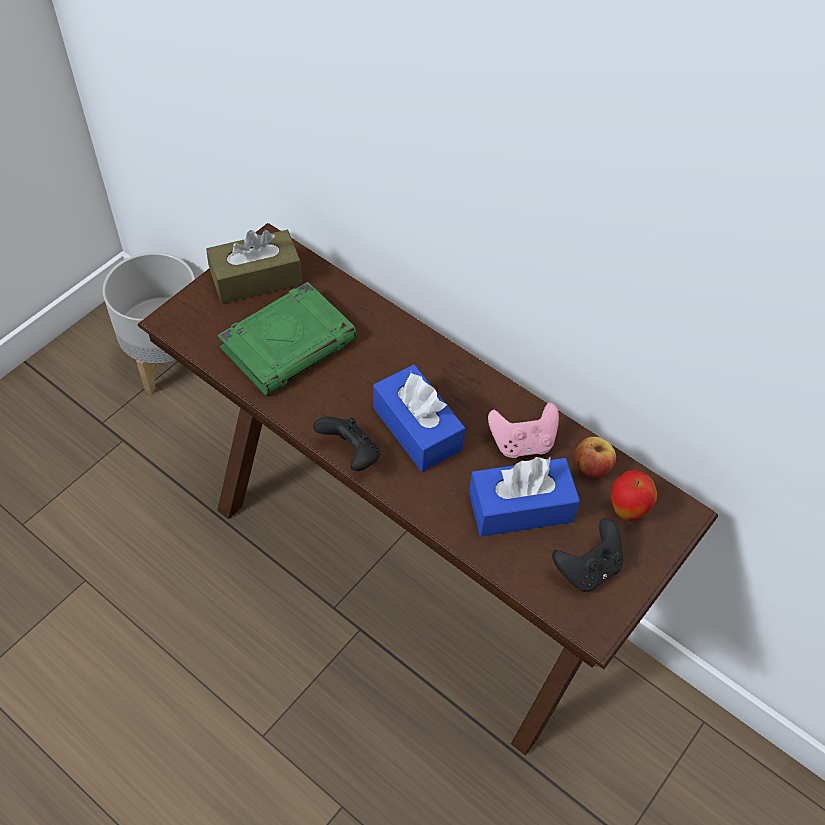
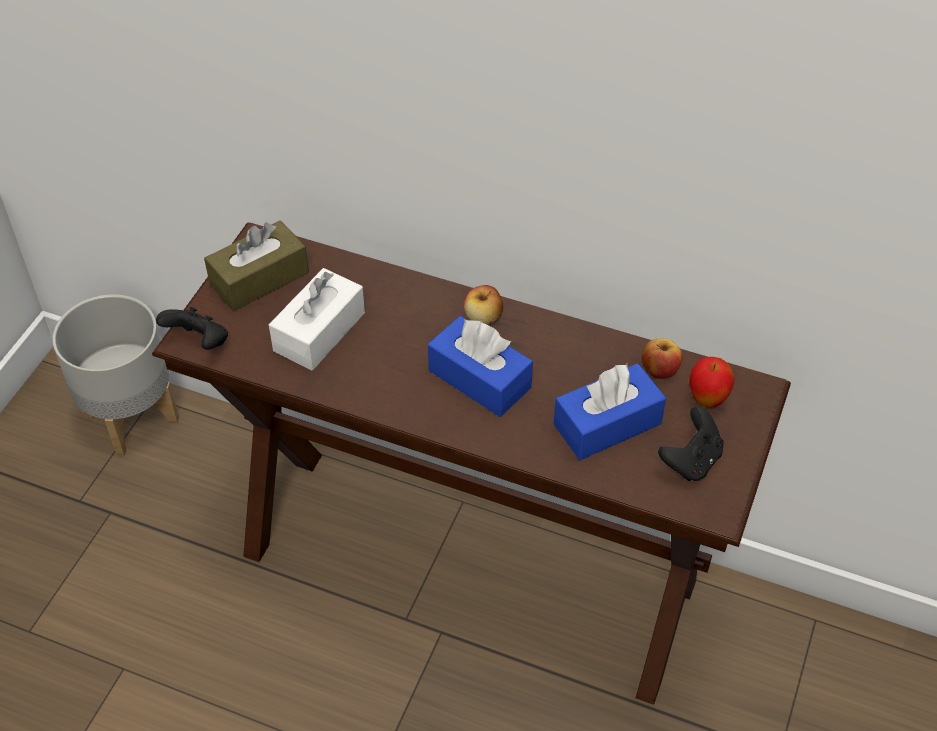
camera: 15 degrees left, 5 degrees down
(289, 343) = (319, 332): green book -> white tissue box
(350, 454) = (424, 419): black game controller -> black game controller (199, 342)
(443, 370) = (483, 318): none -> apple
(522, 443) = (586, 365): pink game controller -> none

